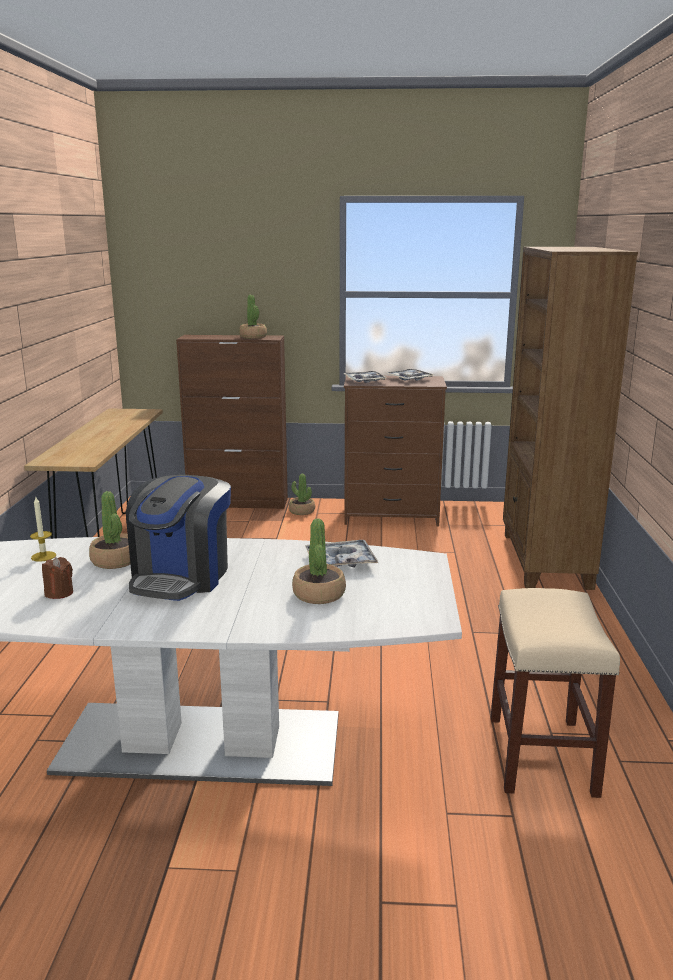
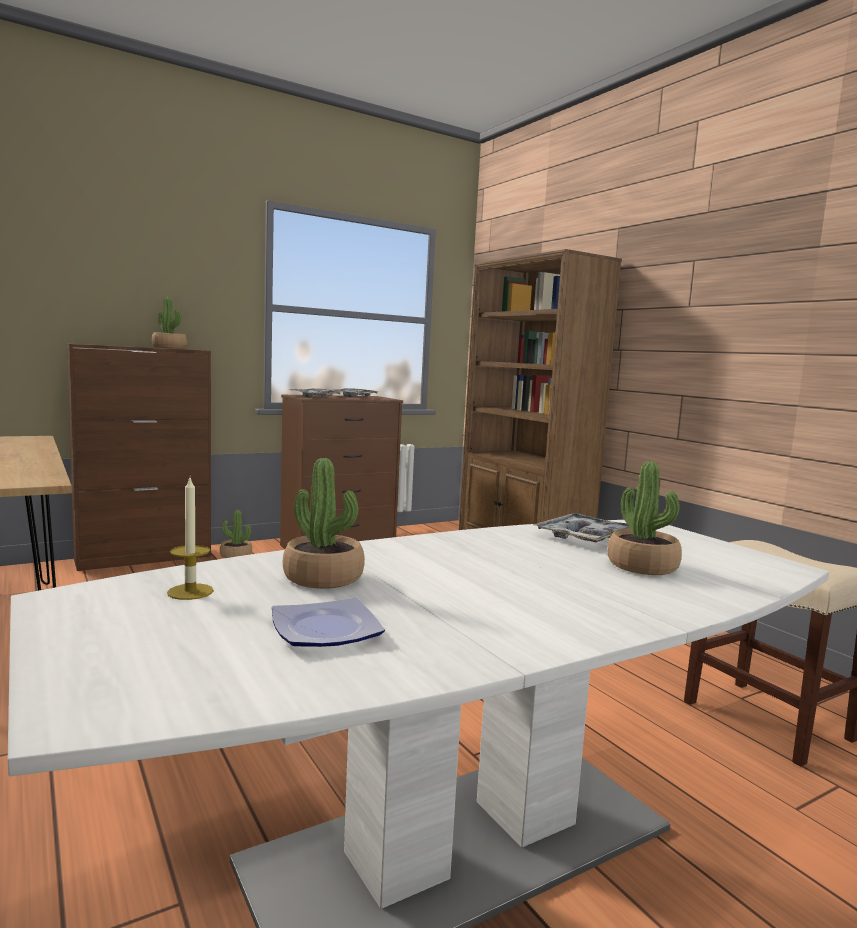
camera: 35 degrees left, 10 degrees down
(59, 593) = (328, 630): brown candle -> plate
(181, 576) = (457, 578): coffee machine -> none

